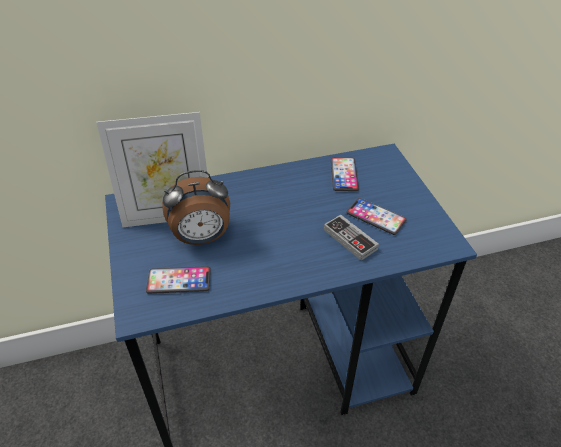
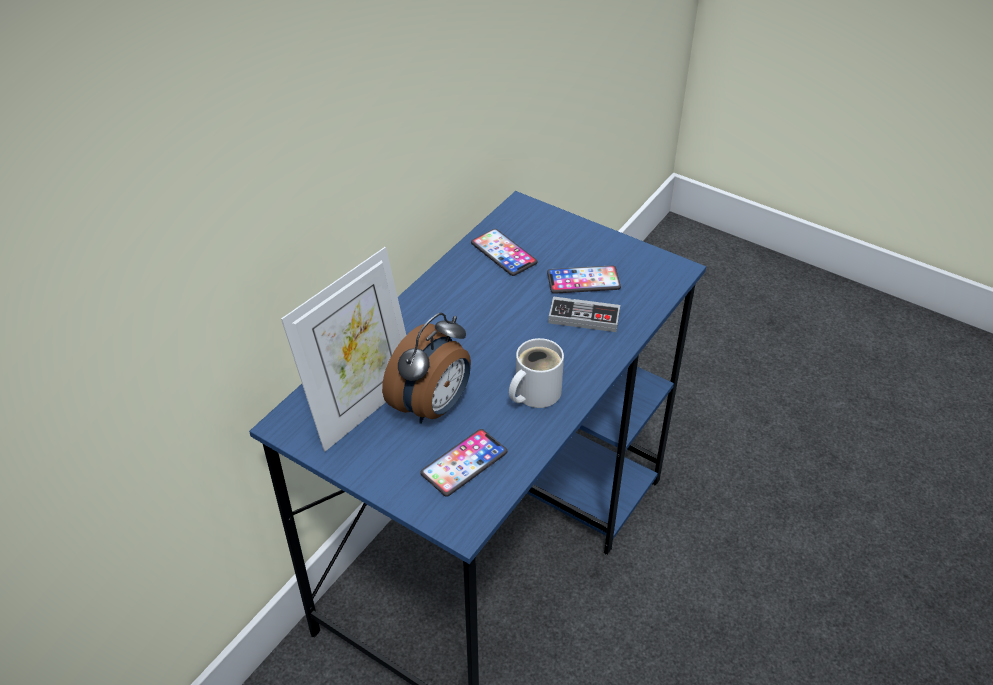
camera: 40 degrees left, 0 degrees up
(265, 265) = (533, 393): none -> white mug

